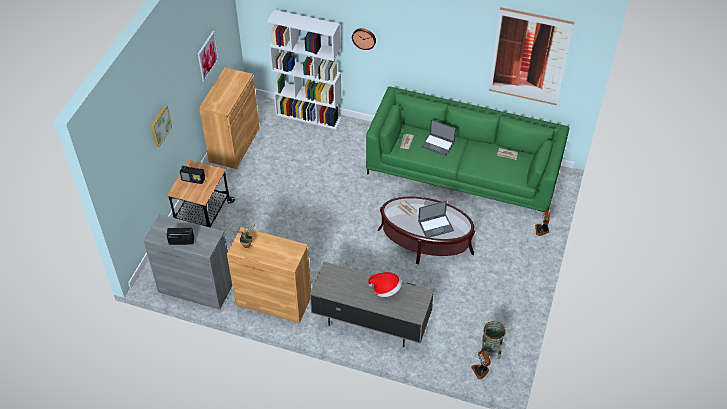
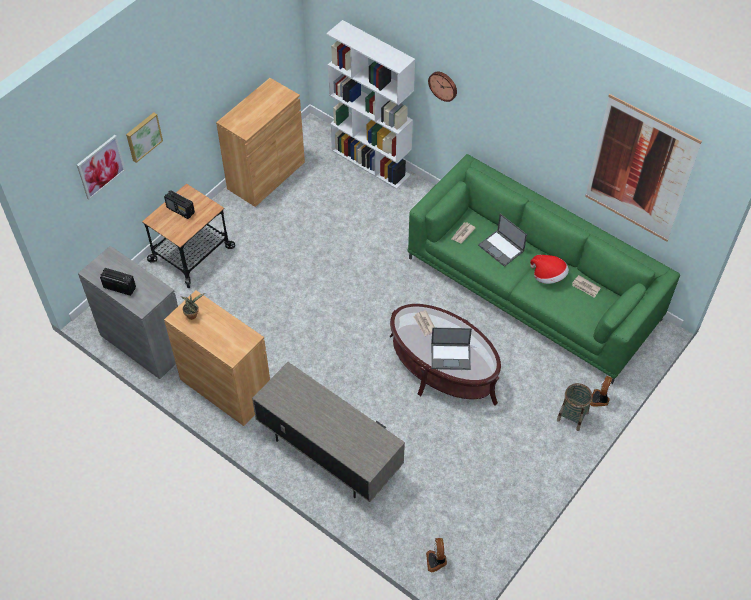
camera: 20 degrees right, 5 degrees up
(207, 56) = (241, 60): picture -> picture (100, 167)
(386, 289) = (346, 422): hat -> hat (548, 276)
(490, 349) = (461, 537): basket -> basket (572, 416)

